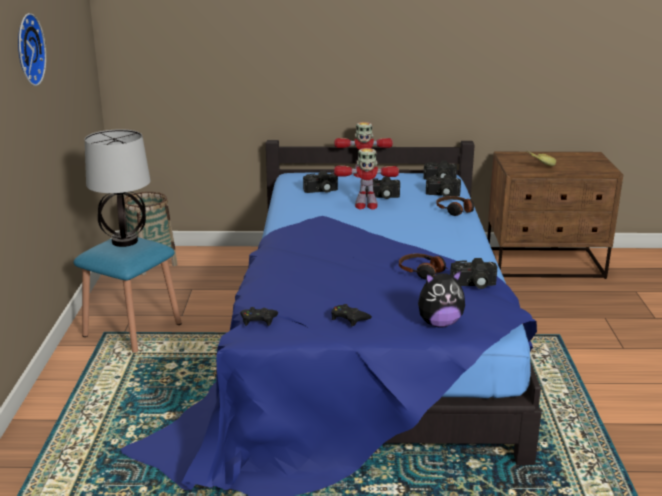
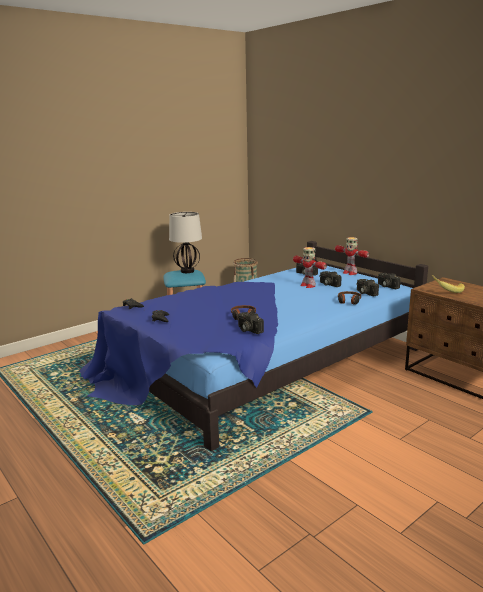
camera: 50 degrees right, 5 degrees down
(26, 49) = (156, 165): wall clock -> none
(439, 323) = (189, 336): plush toy -> none

